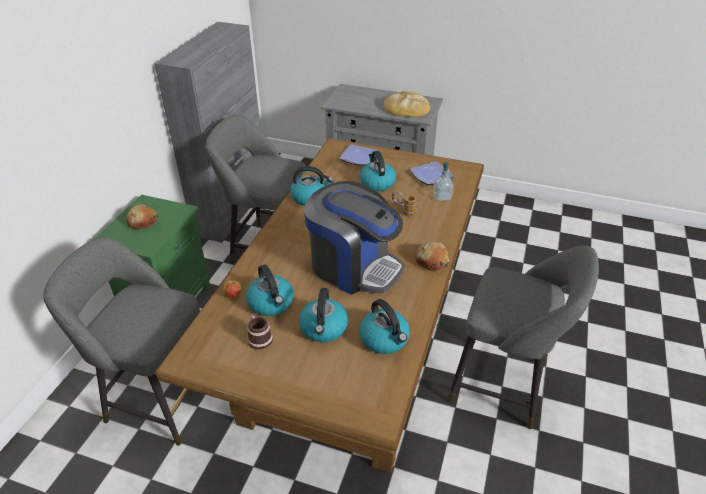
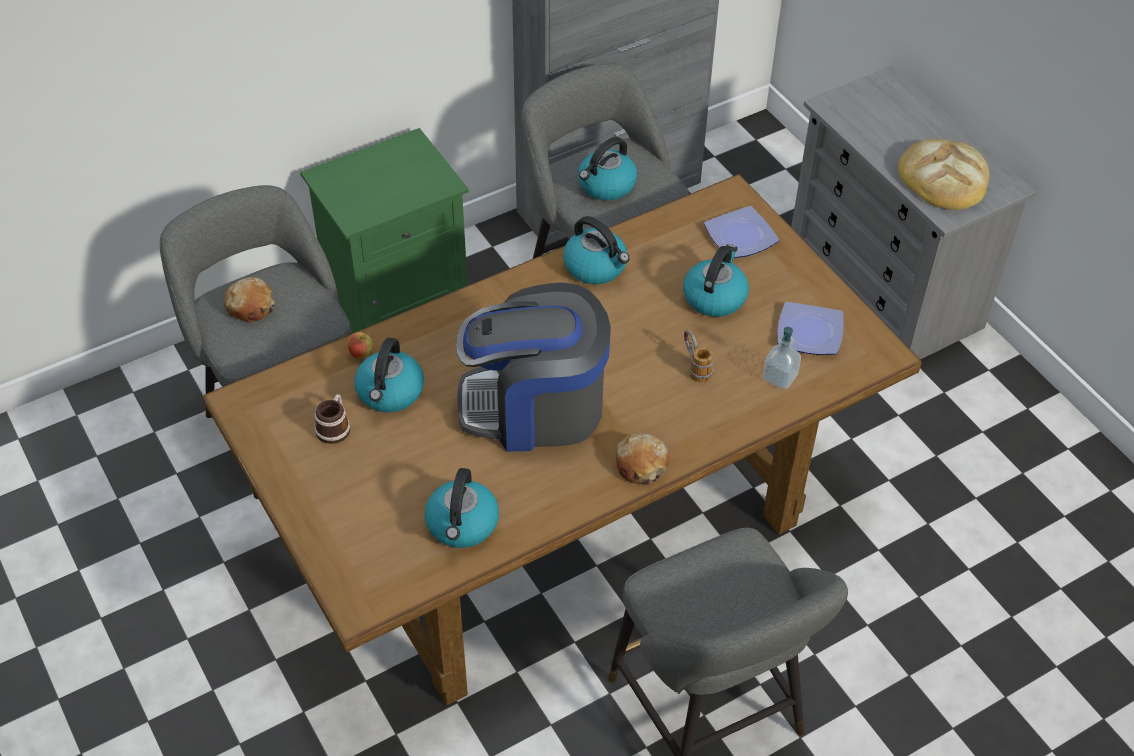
camera: 40 degrees right, 10 degrees up
(142, 221) = (383, 174): bread -> bread (250, 306)
(324, 328) = (412, 464): kettle -> kettle (606, 185)
(354, 266) = (535, 407): coffee machine -> coffee machine turned 105 degrees clockwise

